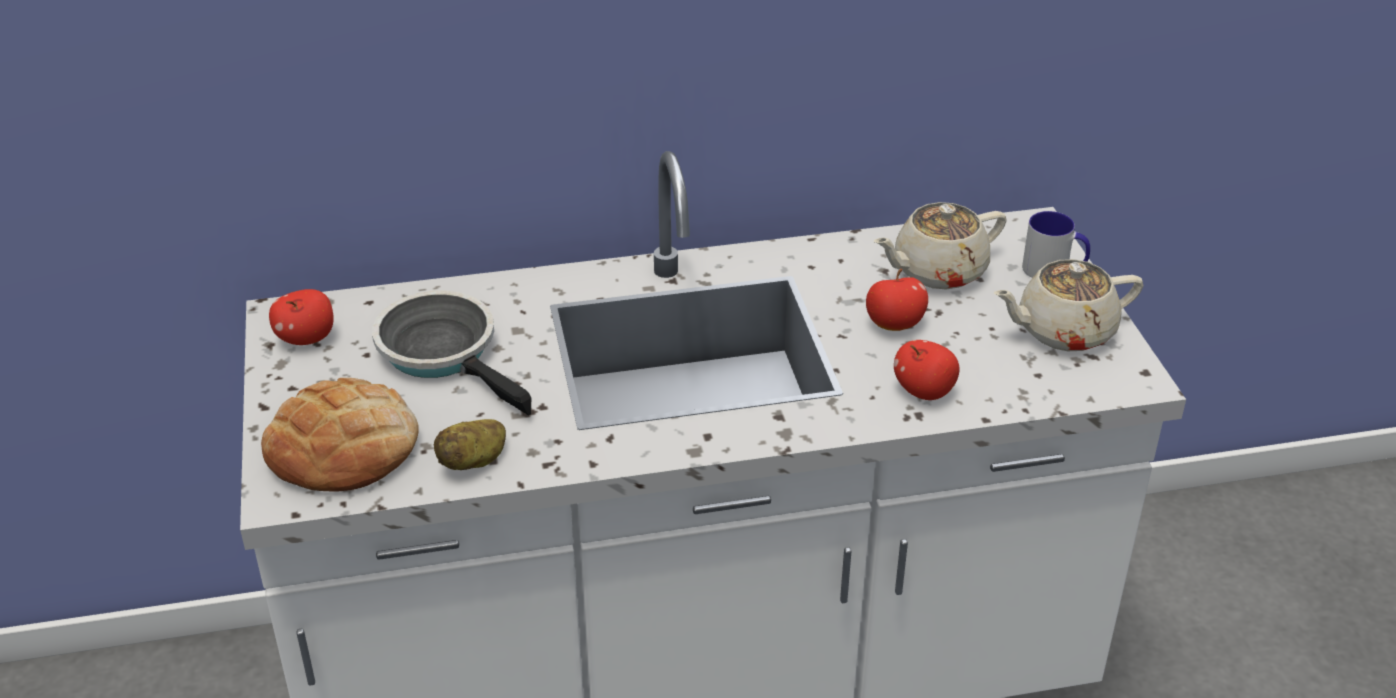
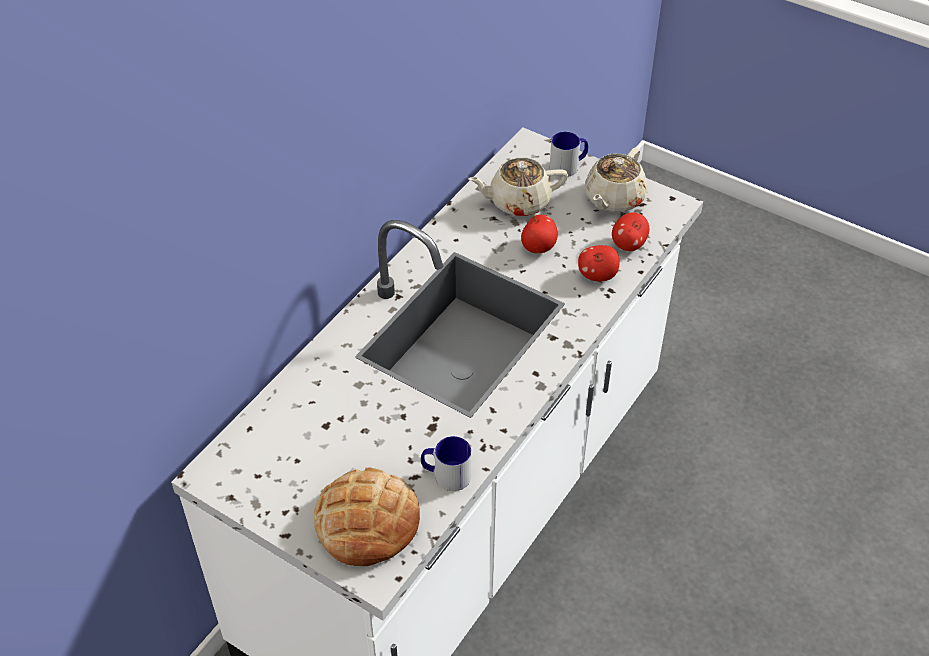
camera: 45 degrees left, 10 degrees up
(306, 338) = (247, 477): apple -> apple (628, 245)
(444, 353) = (339, 427): frying pan -> none
(474, 461) = (446, 475): potato -> mug
(937, 271) = (518, 201): beige teapot -> beige teapot turned 60 degrees clockwise

